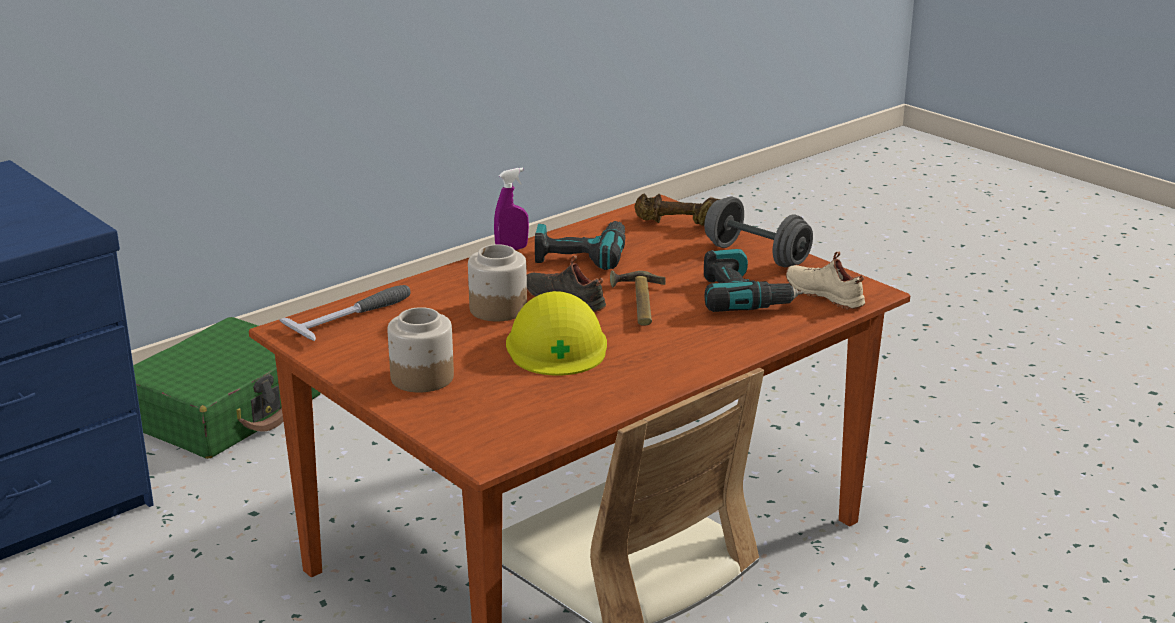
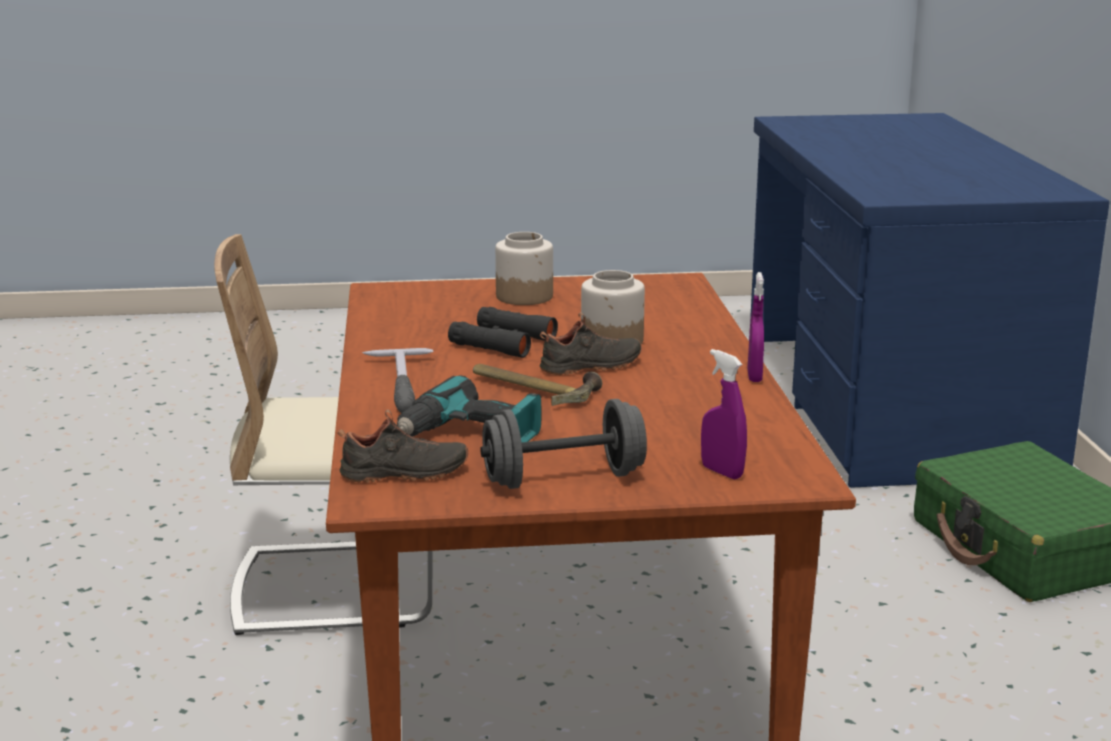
camera: 125 degrees right, 5 degrees down
(355, 316) = (674, 299): hammer -> hammer (400, 386)
(557, 346) = (503, 342): yellow hard hat -> black binoculars
(581, 255) = (694, 399): power drill -> none
(681, 224) = (722, 472): brown dumbbell -> purple spray bottle
(826, 294) = (404, 474): beige shoe -> black shoe

